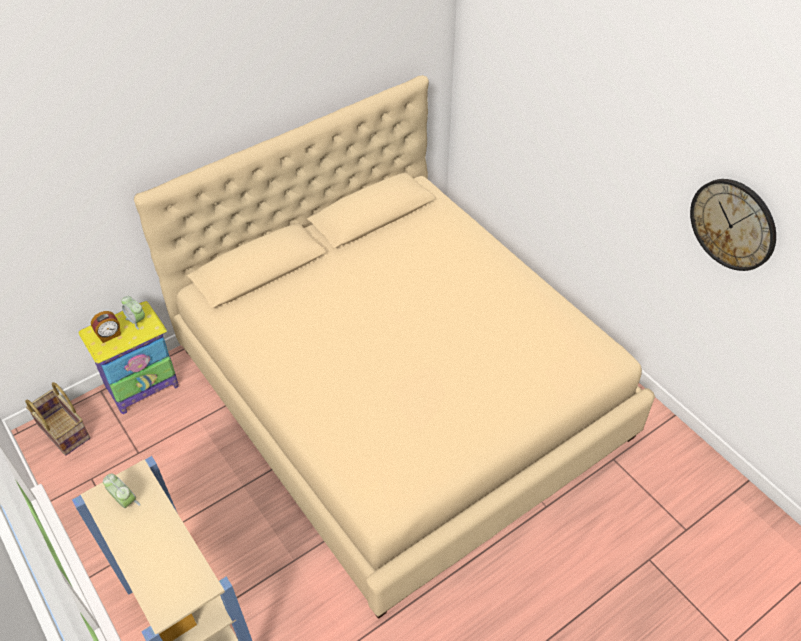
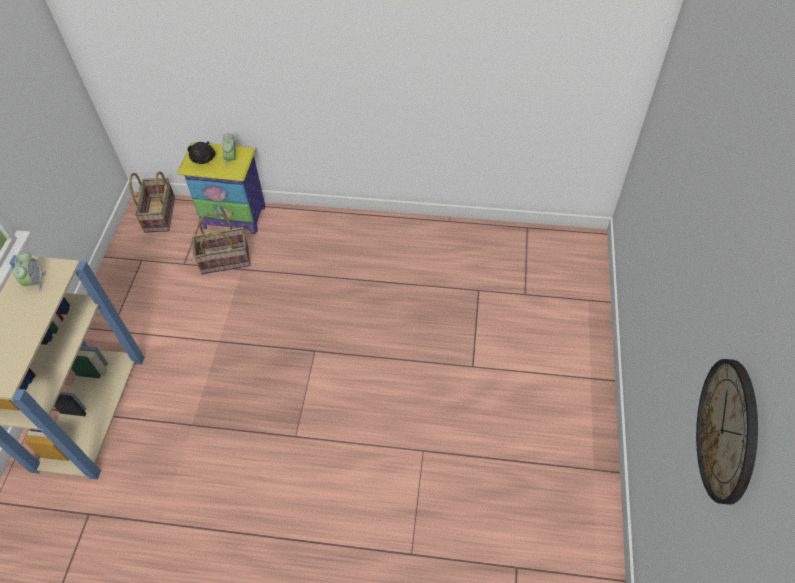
camera: 45 degrees right, 5 degrees up
(109, 335) = (204, 158): alarm clock -> black plush toy
(174, 423) = (225, 259): none -> basket
(399, 391) = (400, 357): beige bed -> none

